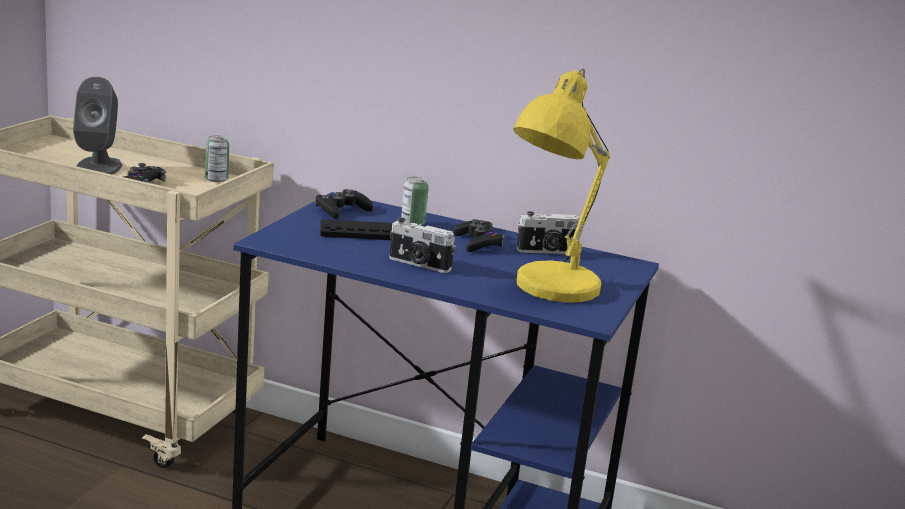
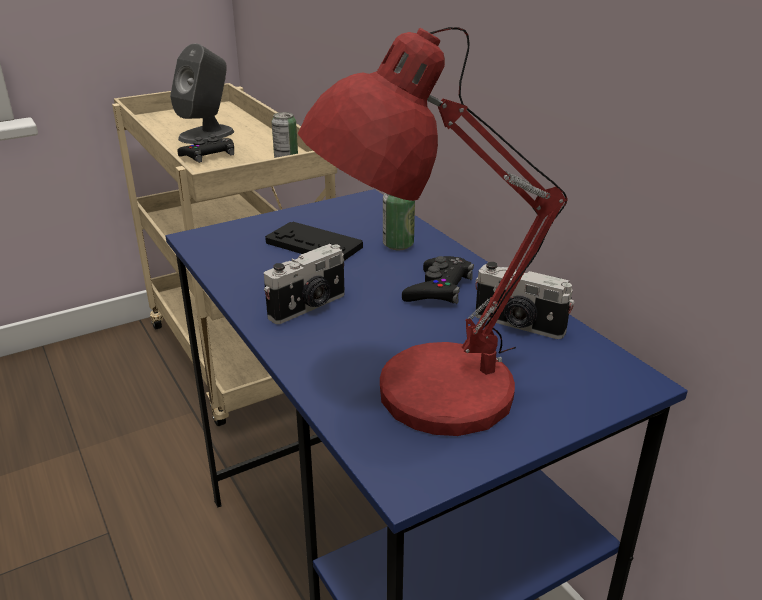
camera: 40 degrees right, 10 degrees up
(342, 210) = (345, 213): black game controller -> none
(419, 264) = (309, 307): camera -> camera turned 105 degrees counterclockwise
(550, 289) = (427, 394): yellow table lamp -> red table lamp

